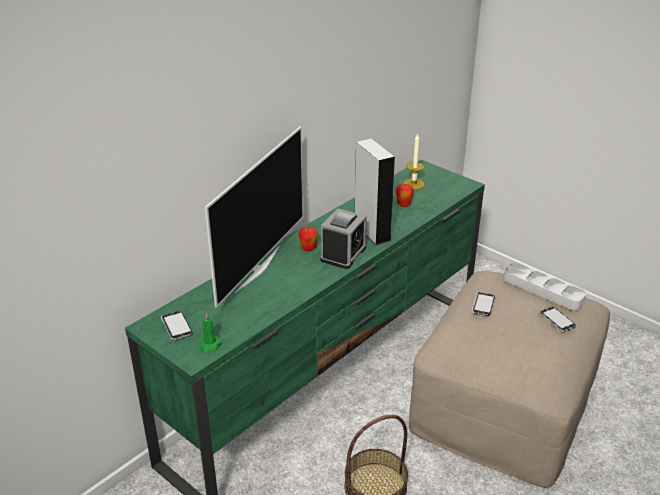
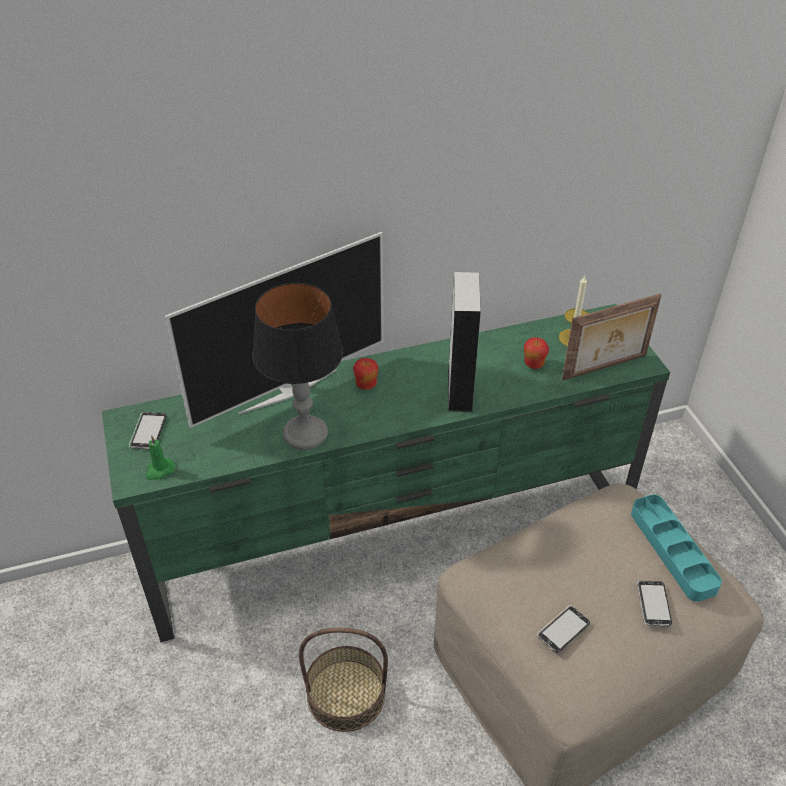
camera: 30 degrees right, 10 degrees up
(294, 288) = (305, 434): none -> table lamp
(343, 254) = (399, 408): alarm clock -> none
(447, 193) = (605, 368): none -> picture frame
(483, 305) = (572, 538): phone -> phone (563, 630)
(542, 290) = (672, 550): grey tray -> turquoise tray

